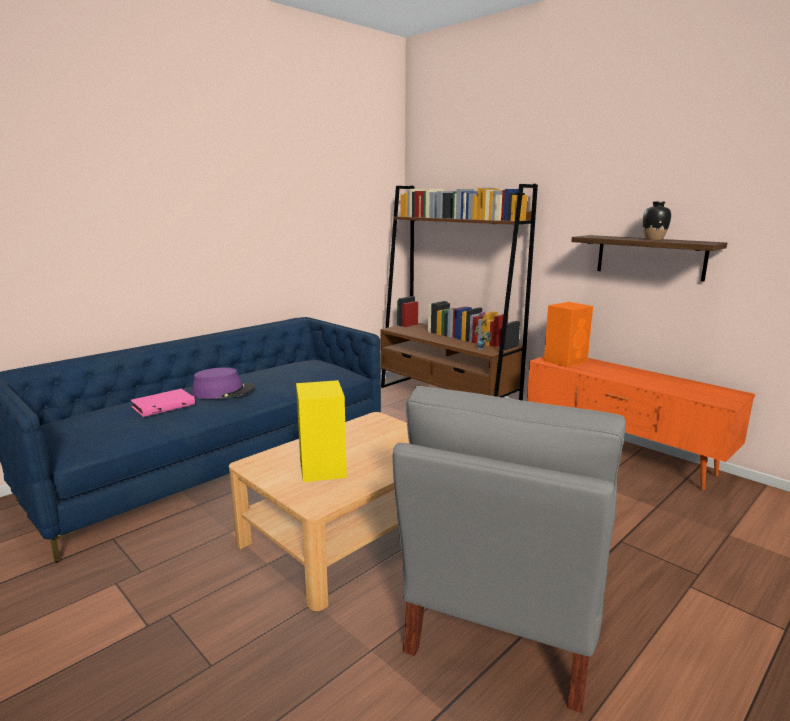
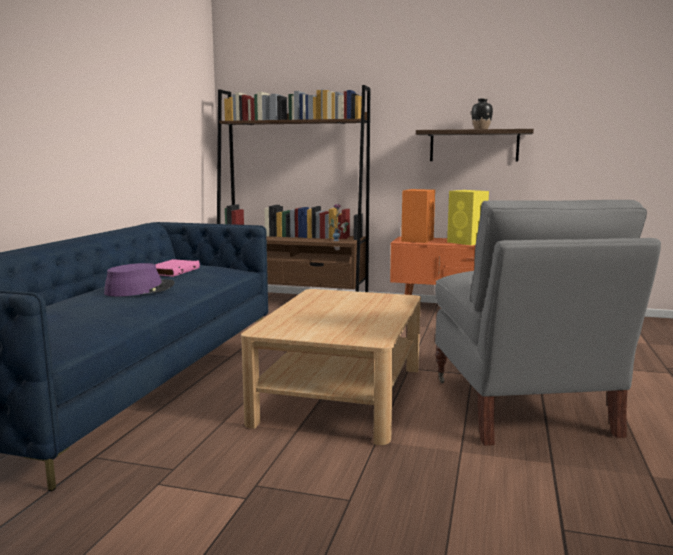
camera: 30 degrees left, 5 degrees down
(163, 405) = (90, 305): pink book -> pink book (172, 271)
(322, 469) = (335, 323): yellow speaker -> yellow speaker (467, 242)

